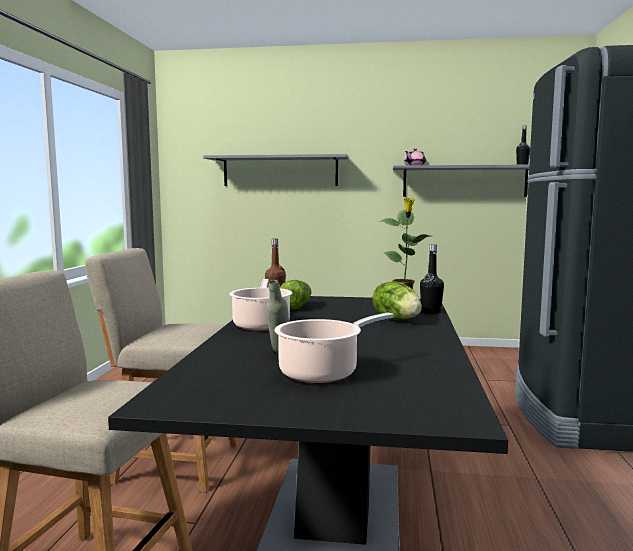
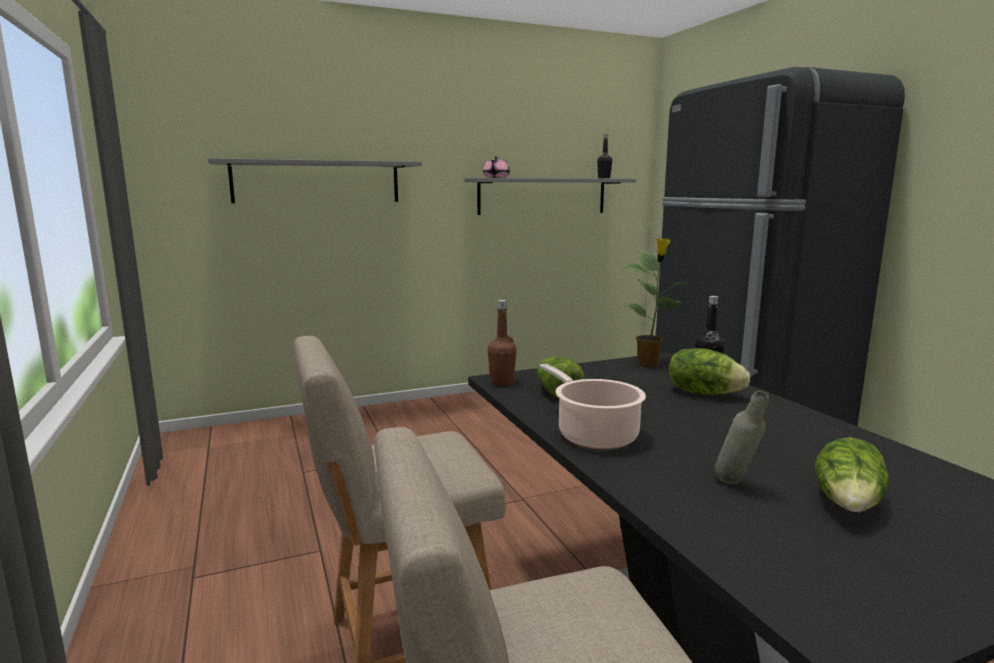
camera: 30 degrees left, 5 degrees up
(323, 372) = (849, 505): cooking pot -> lettuce

